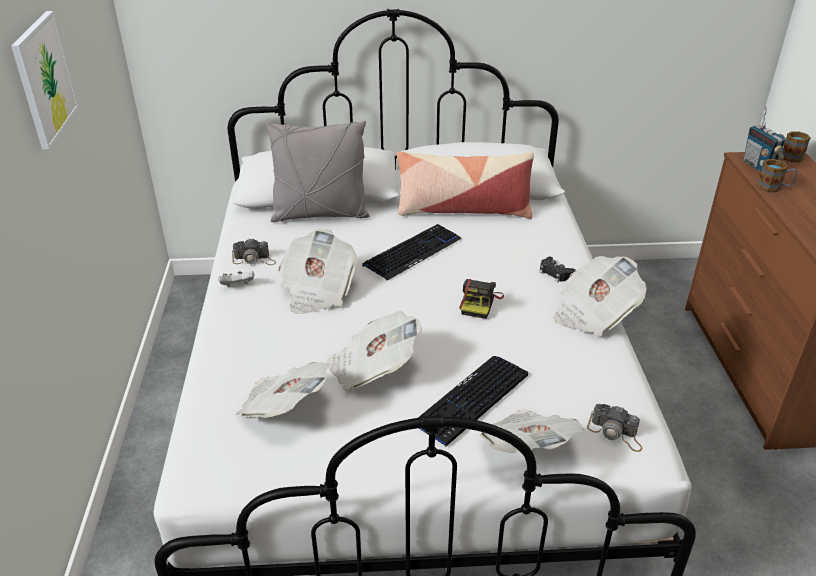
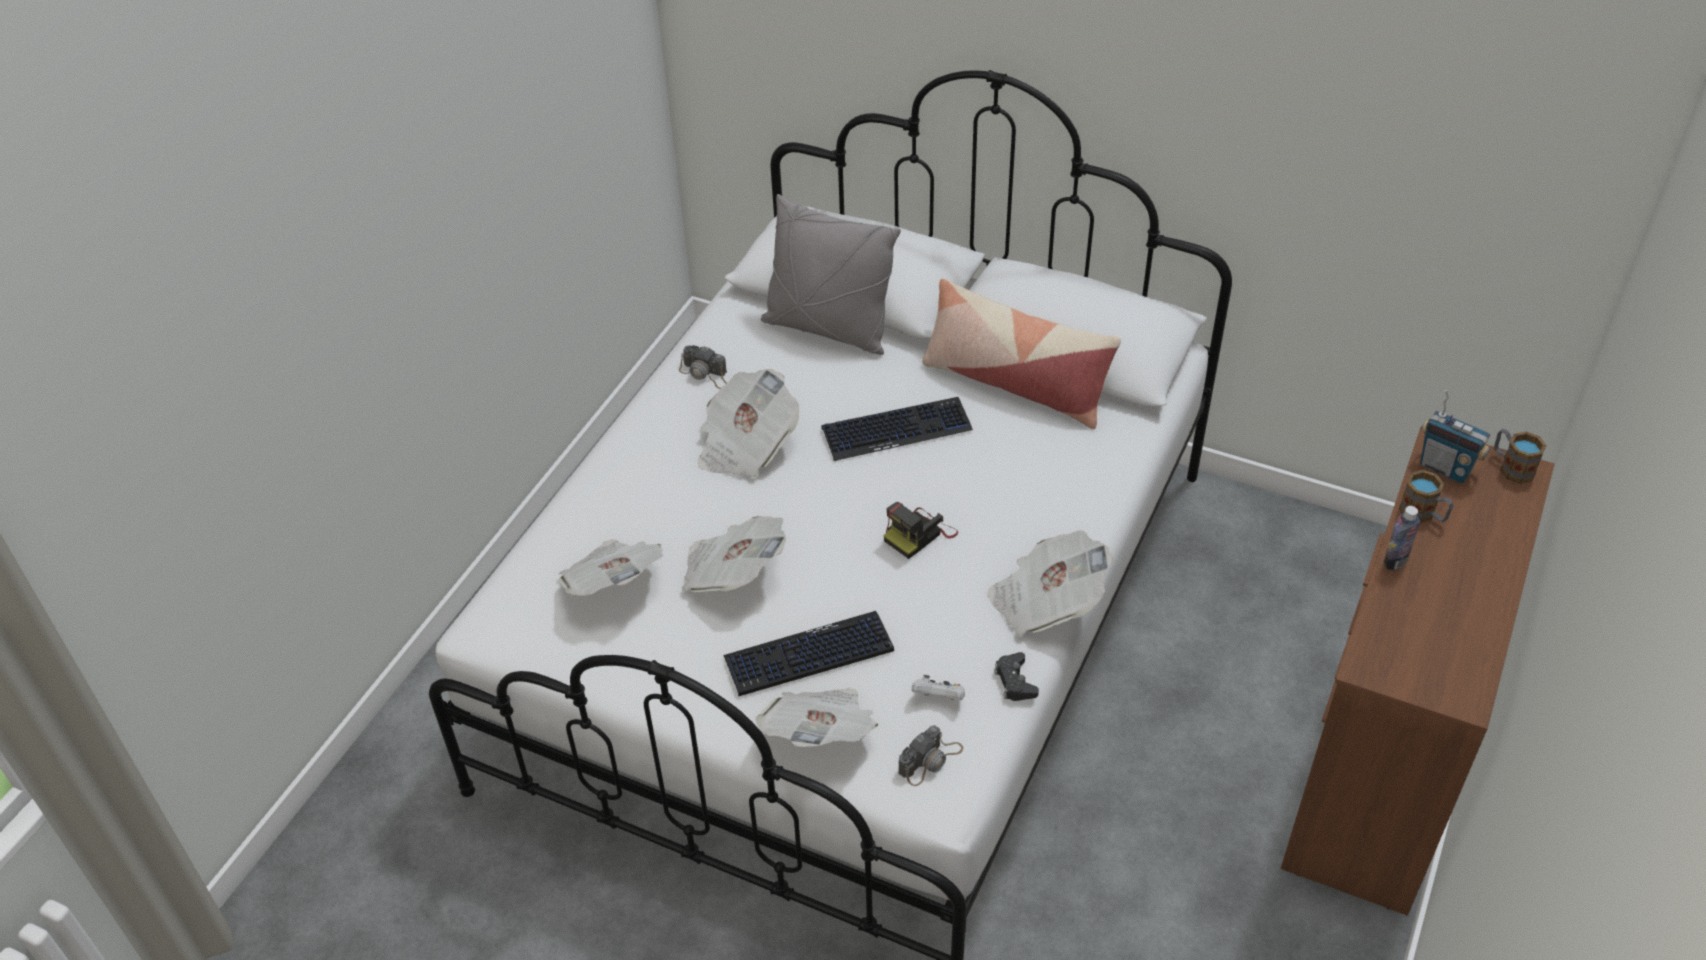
camera: 30 degrees right, 10 degrees up
(44, 79) = (481, 126): picture -> none
(237, 286) = (663, 406): white game controller -> white game controller (939, 698)
(555, 273) = (1050, 526): black game controller -> black game controller (1015, 681)
(615, 434) = (930, 760): camera -> camera turned 105 degrees counterclockwise
(758, 165) = (1445, 468): radio -> radio turned 60 degrees counterclockwise
(788, 212) = (1395, 561): none -> bottle

